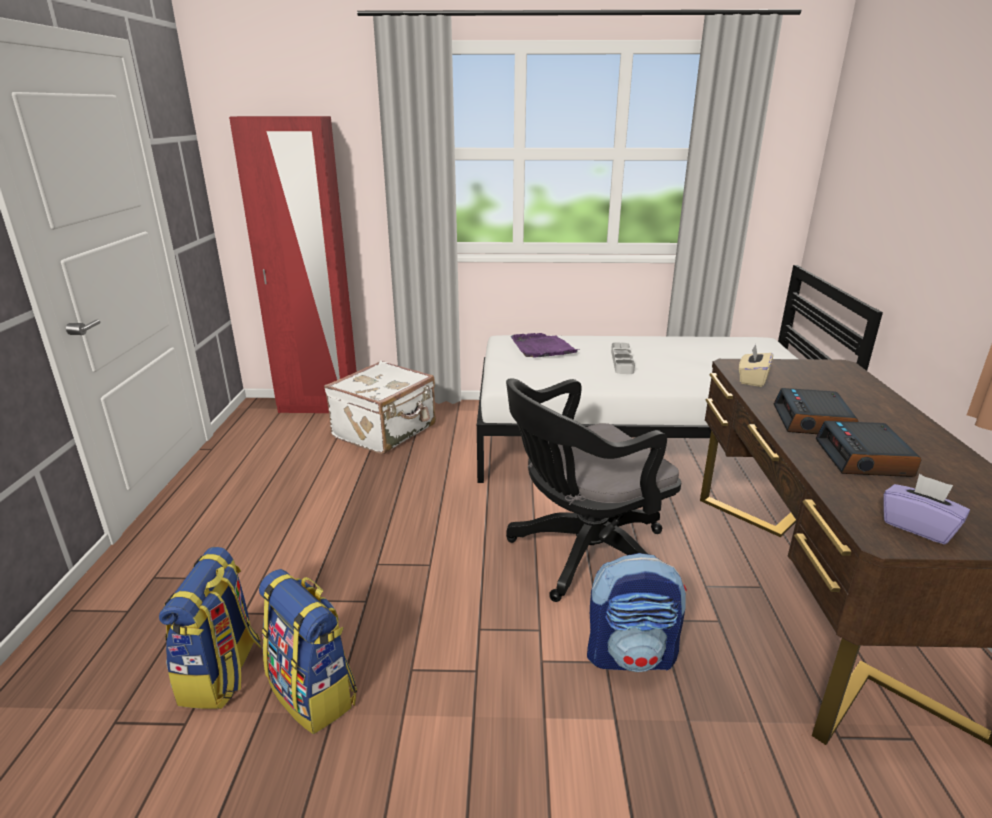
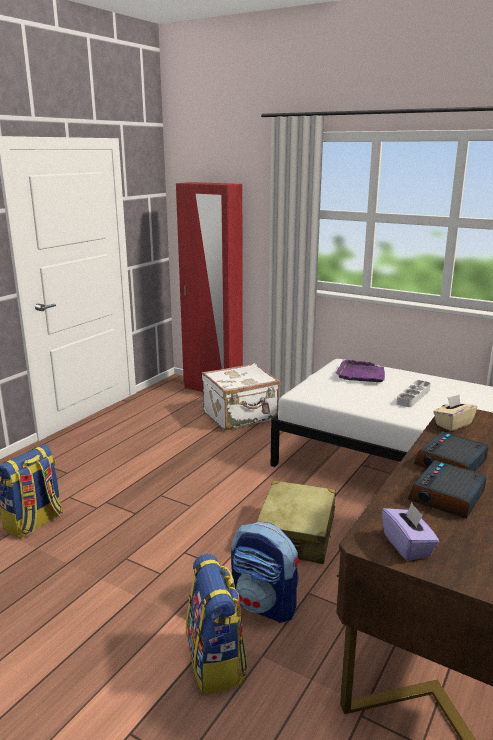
camera: 30 degrees right, 5 degrees down
(314, 693) = (67, 549): backpack -> backpack (216, 662)
(582, 555) = (296, 534): black office chair -> beige suitcase

